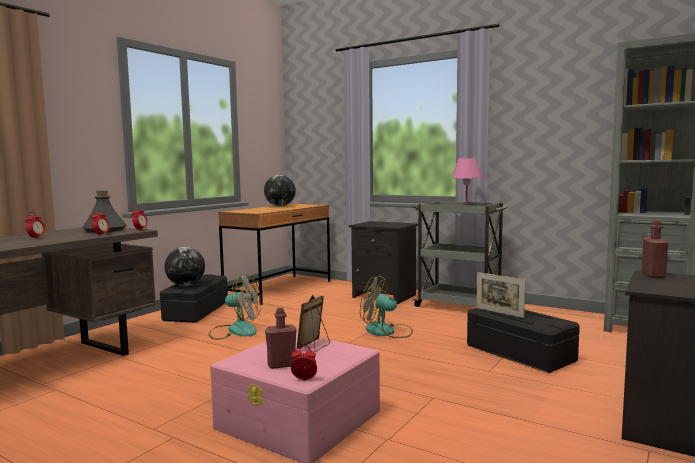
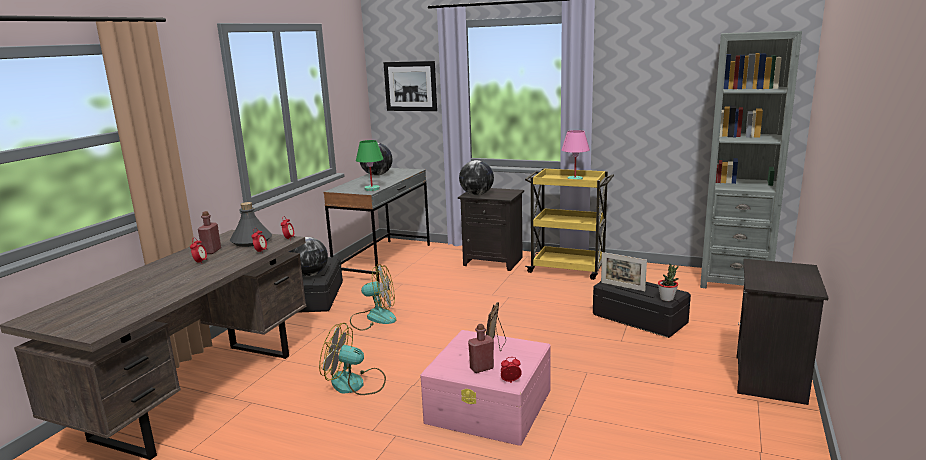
camera: 10 degrees left, 10 degrees up
(264, 211) = (372, 189): none -> green table lamp
(279, 289) = (384, 260): brown desk -> grey desk
(320, 127) = (410, 86): none -> picture
(368, 224) = (476, 194): none -> globe
(386, 332) = (516, 306): fan -> fan (355, 384)
(459, 306) = (568, 269): grey cart -> yellow cart
(547, 325) = (667, 298): none -> potted plant
(653, 275) = (759, 265): red bottle -> red bottle (211, 251)

